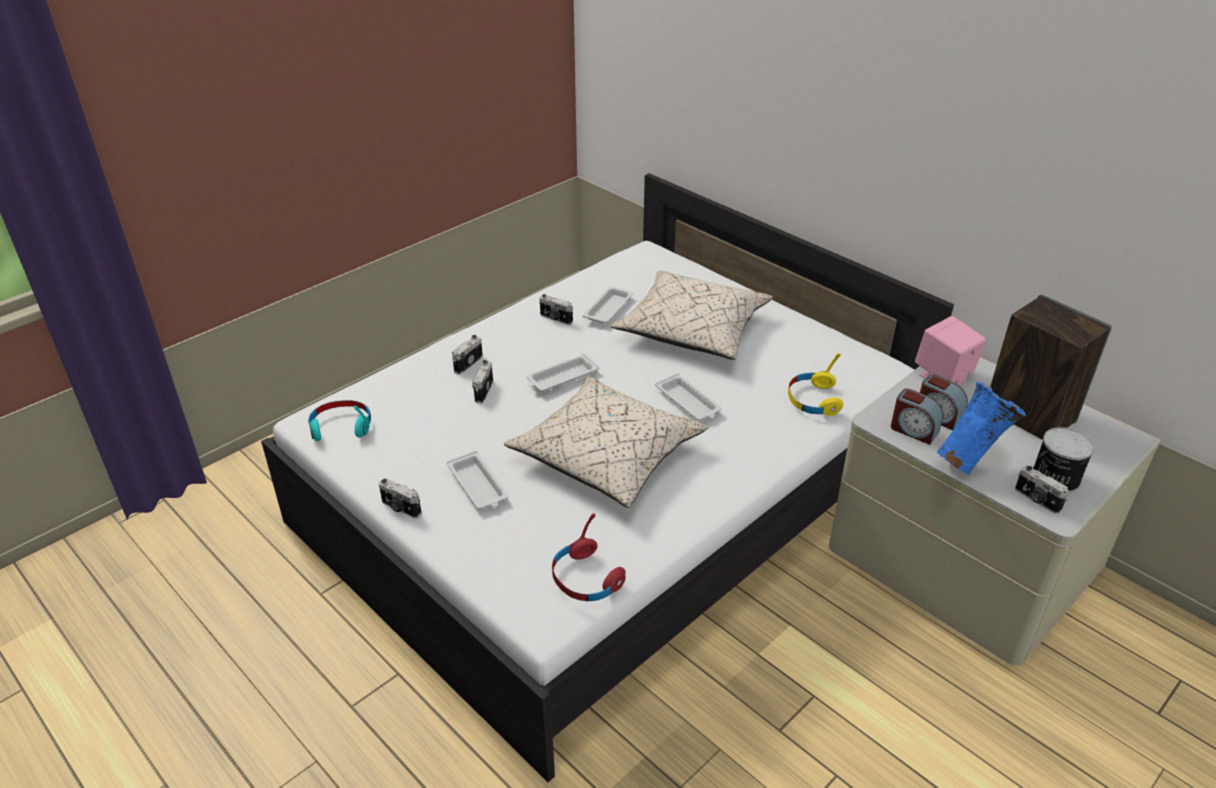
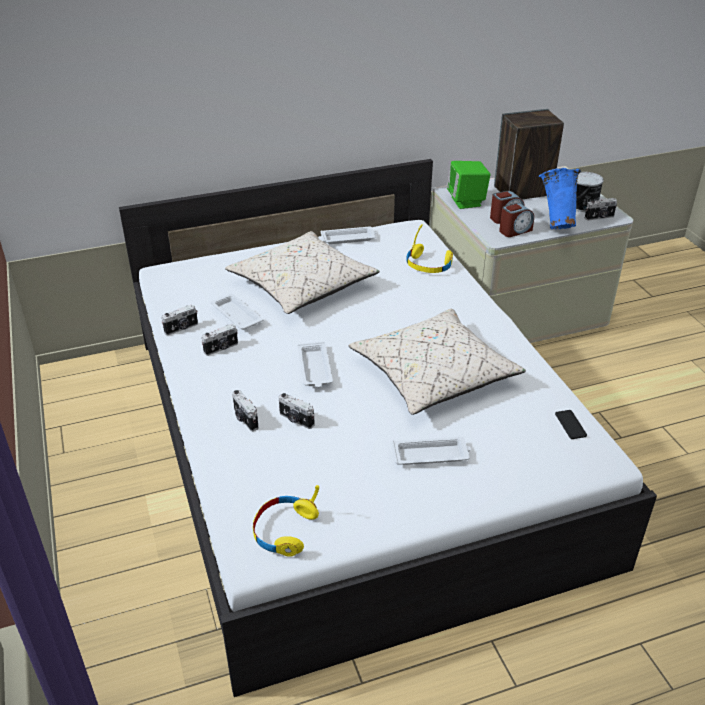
camera: 65 degrees left, 0 degrees up
(341, 427) = (284, 530): turquoise headphones -> yellow headphones
(400, 508) = (435, 512): camera -> camera (181, 328)
(586, 579) = (570, 425): red headphones -> phone
(688, 402) = (394, 316): white tray -> white tray (349, 238)
(943, 376) = (466, 202): pink speaker -> green speaker

